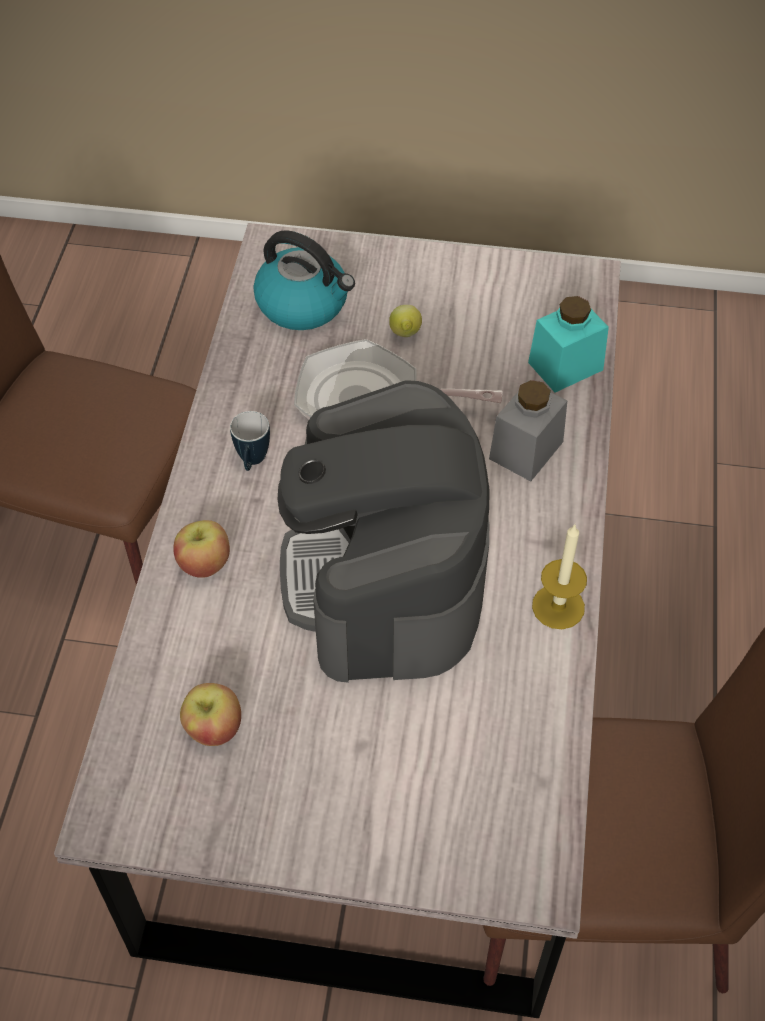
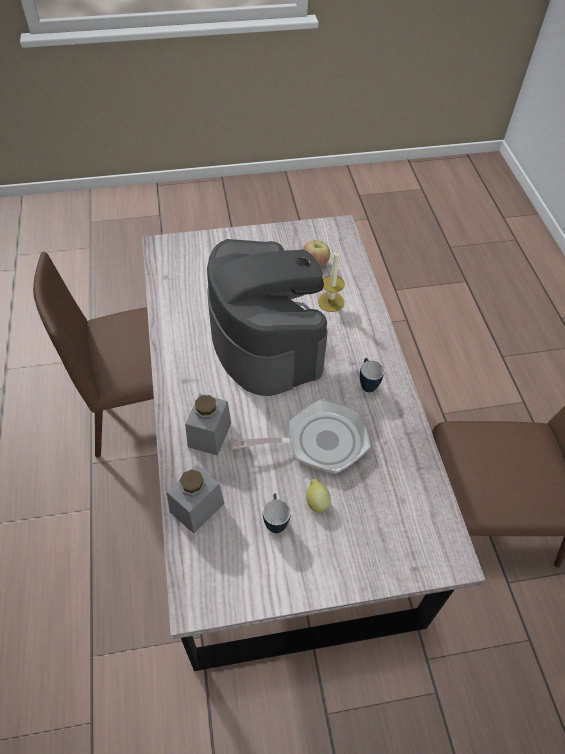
camera: 160 degrees right, 0 degrees up
(204, 563) = (360, 325): apple -> none
(304, 304) = (398, 508): kettle -> none
(466, 328) = (275, 521): none -> mug
(558, 606) = (172, 349): candle -> candle (331, 302)
(565, 366) = (197, 507): turquoise jar -> grey jar

